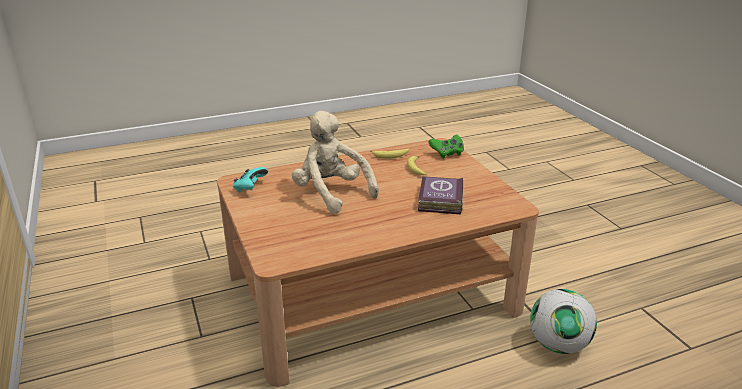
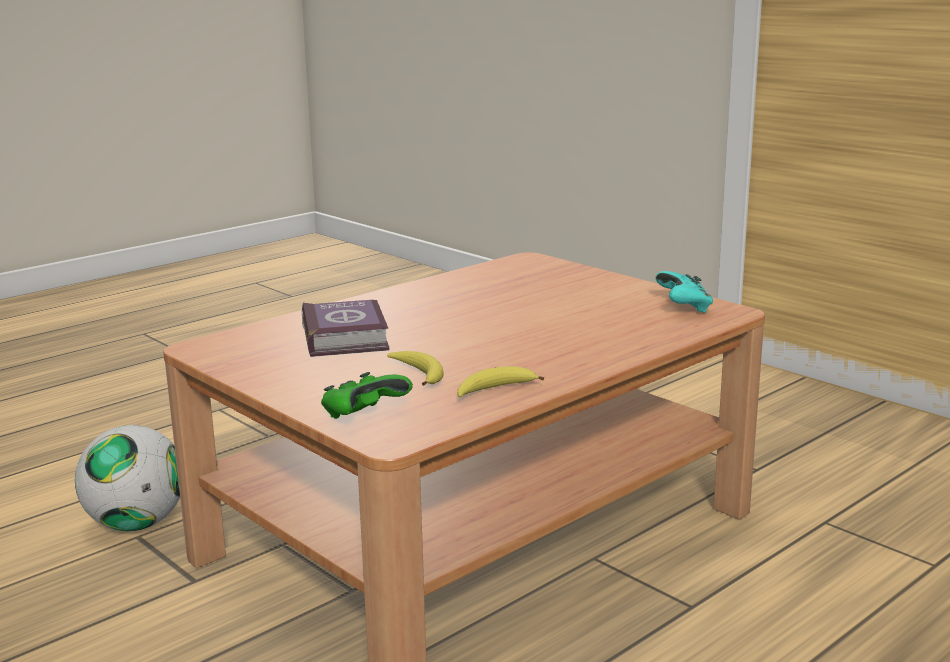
camera: 160 degrees right, 10 degrees down
(331, 193) = (541, 319): beige plush toy -> none

